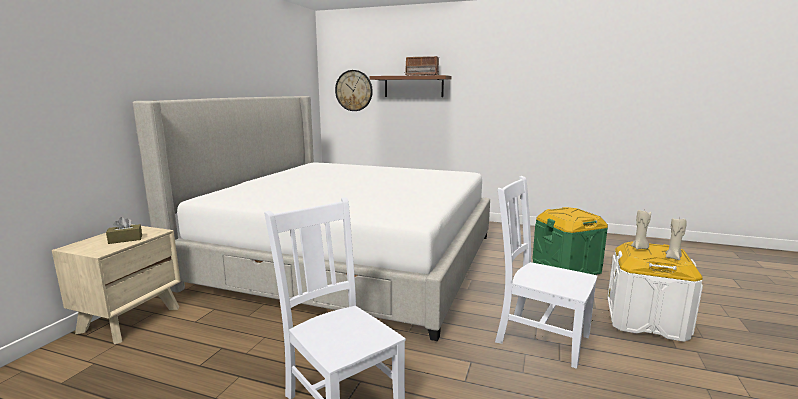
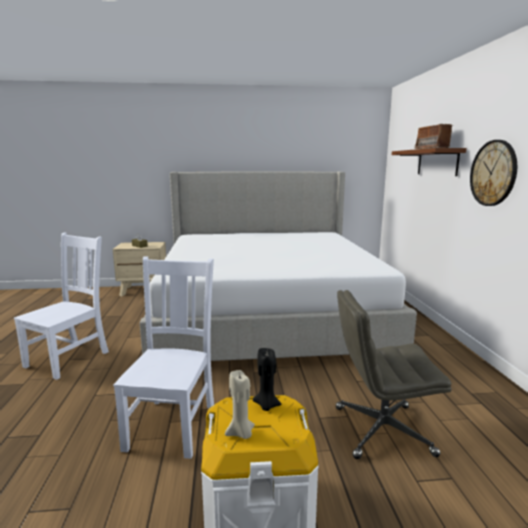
camera: 65 degrees right, 0 degrees up
(354, 90) = (402, 167): wall clock -> wall clock (493, 173)
(566, 267) = (381, 430): green storage box -> grey office chair
(639, 248) = (266, 405): beige candle -> black candle

